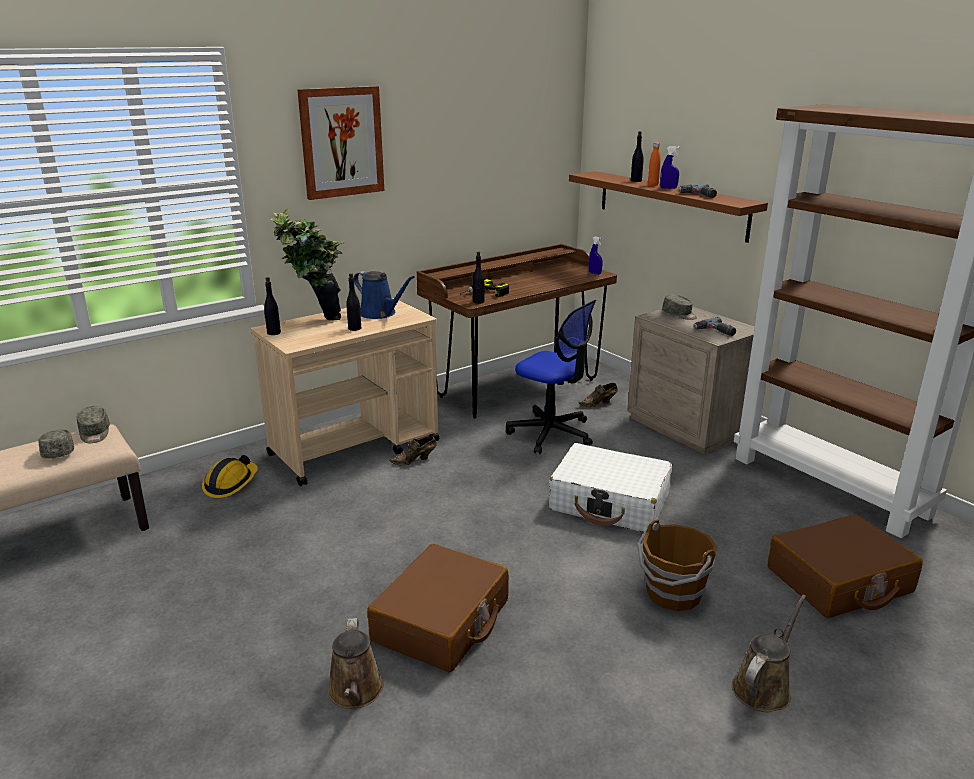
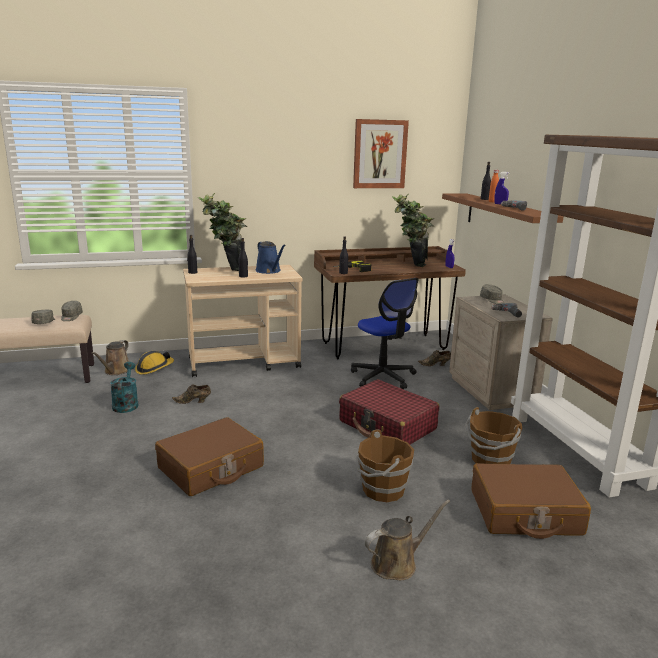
camera: 20 degrees right, 5 degrees down
(237, 552) = (126, 404): none -> turquoise watering can
(341, 142) = (264, 155): picture -> picture (380, 154)
(355, 692) = (126, 492): brown watering can -> brown watering can (116, 371)
(415, 460) = (276, 376): brown shoe -> brown shoe (193, 402)
(543, 275) = (409, 264): none -> potted plant
(610, 502) = (387, 425): white suitcase -> red suitcase
(755, 522) = (490, 460): none -> brown bucket

